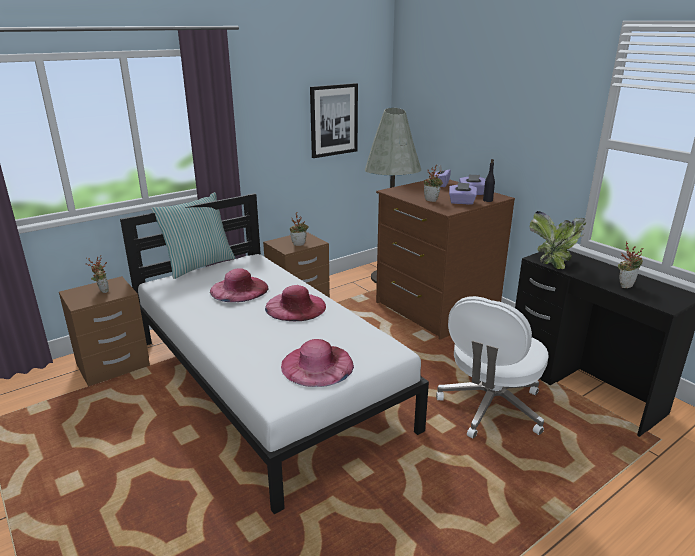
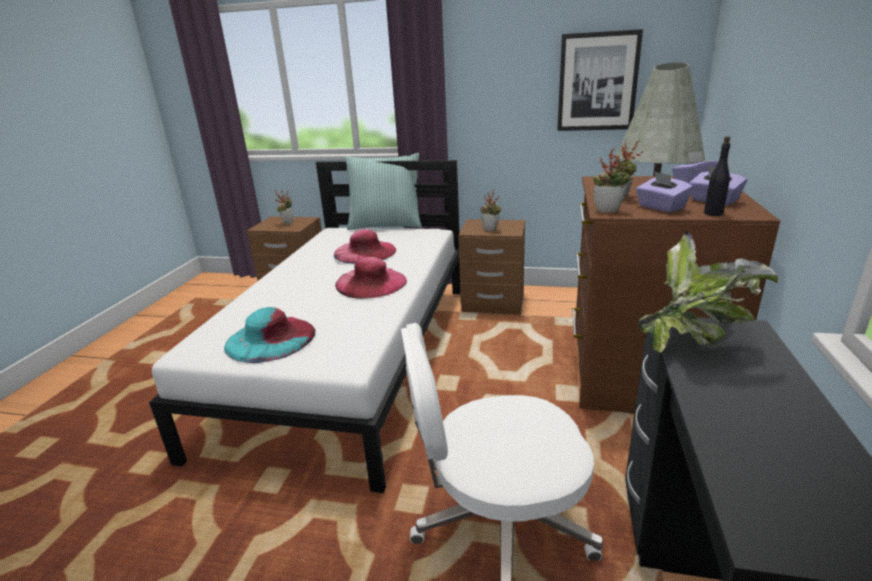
camera: 50 degrees right, 0 degrees up
(317, 365) = (270, 338): pink hat -> turquoise hat
(625, 285) = (757, 442): potted plant -> potted plant (608, 210)

